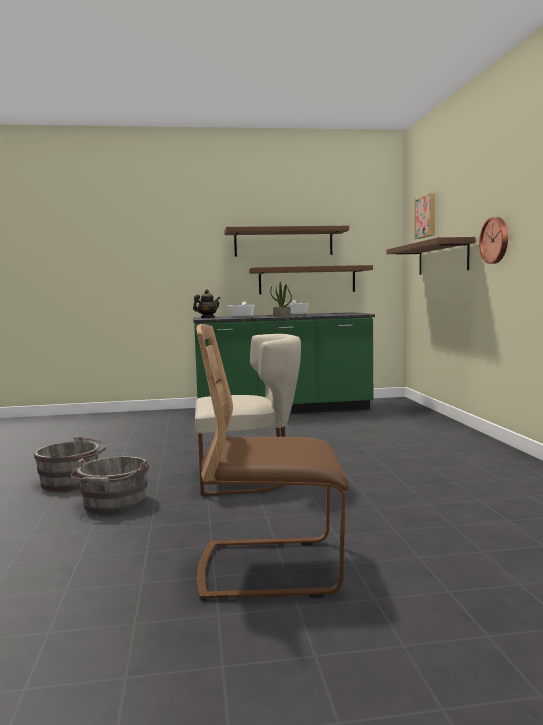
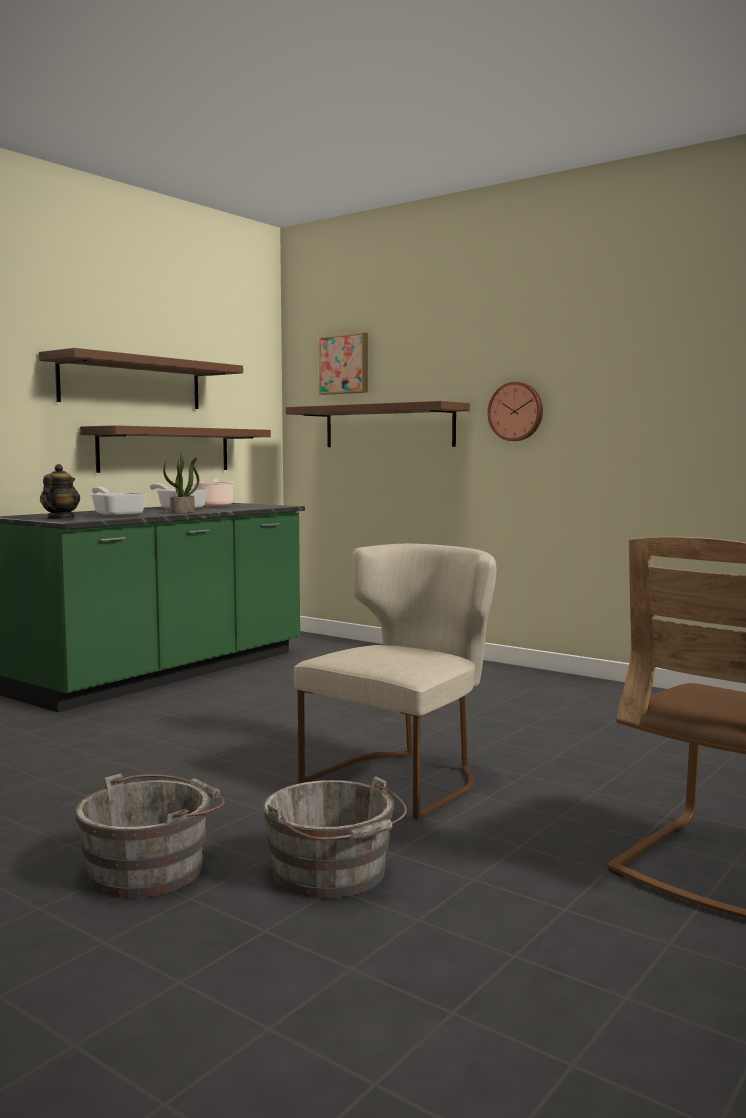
camera: 45 degrees left, 0 degrees up
(328, 313) = (213, 505): none -> cooking pot

